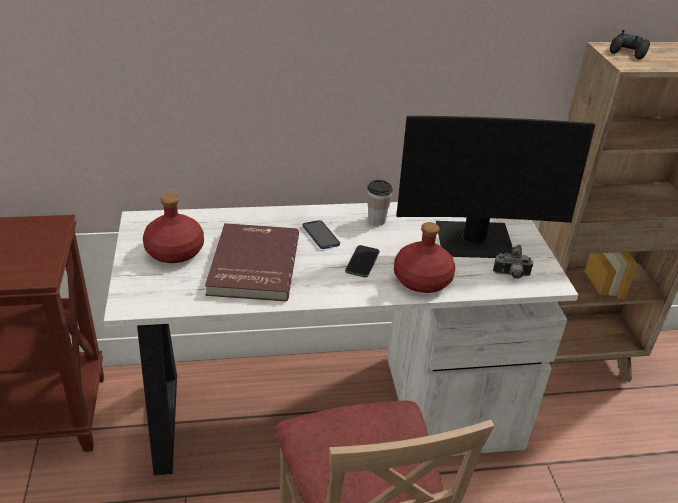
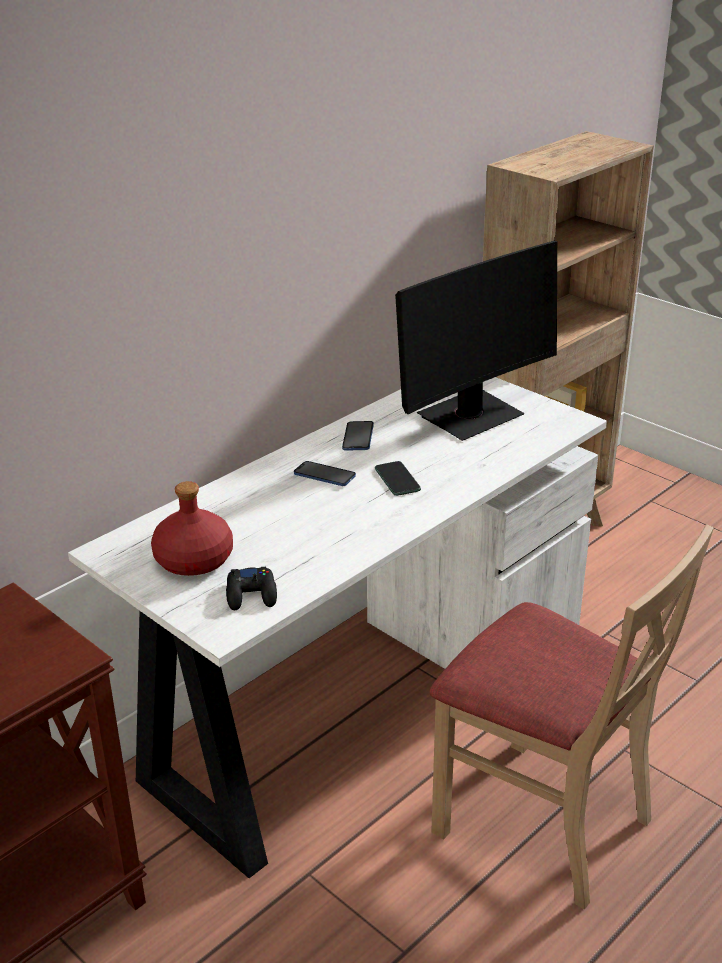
camera: 35 degrees left, 5 degrees down
(252, 265) = (296, 533): red book -> none
(376, 220) = (358, 437): cup -> phone
(423, 279) = (471, 468): red bottle -> none
(511, 275) = (538, 430): camera -> none
(629, 51) = (533, 162): black game controller -> black game controller (252, 594)

